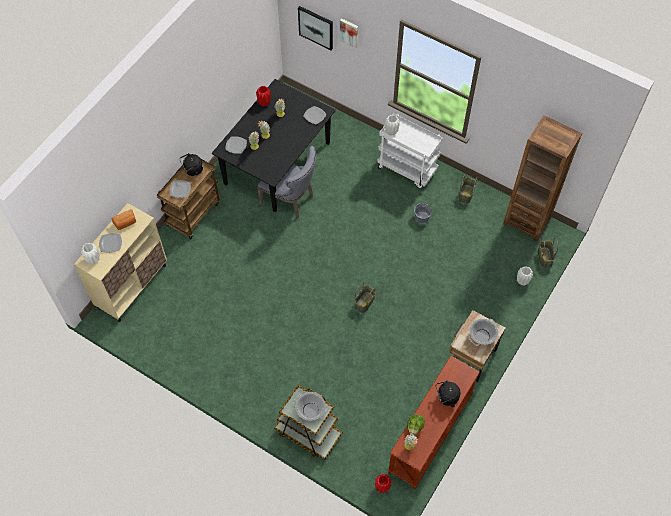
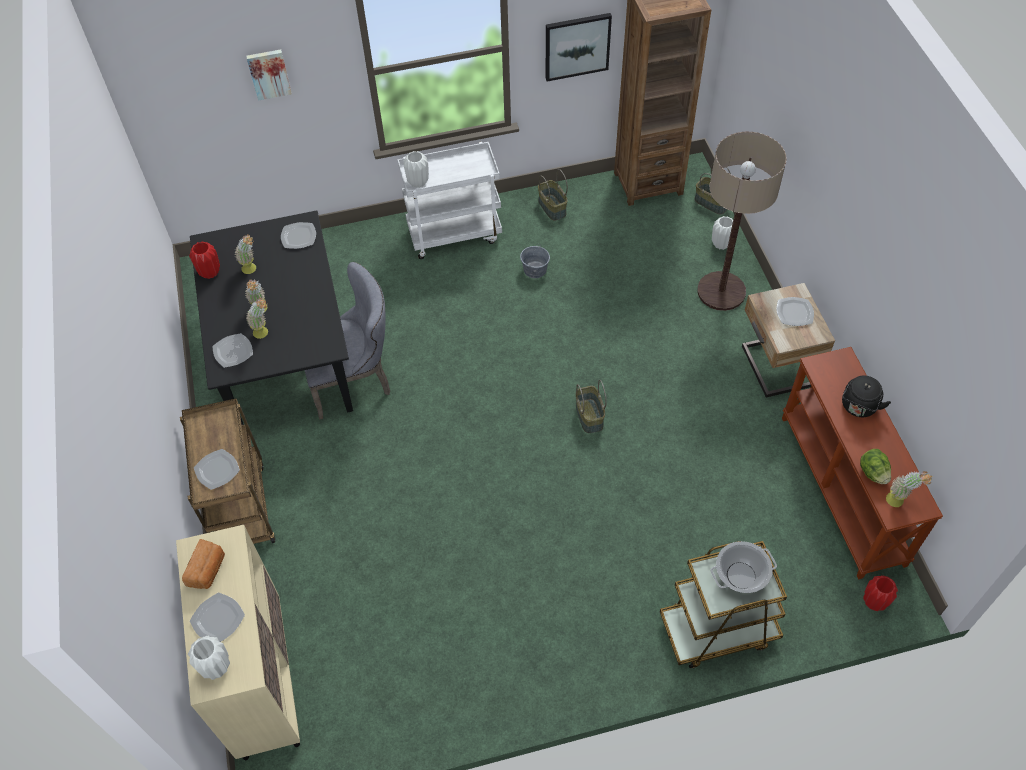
camera: 45 degrees left, 5 degrees down
(192, 170) = (206, 431): black kettle -> none
(316, 27) = (206, 107): picture -> picture (577, 46)
(482, 336) = (794, 312): cooking pot -> plate
(492, 302) = (721, 291): none -> floor lamp

